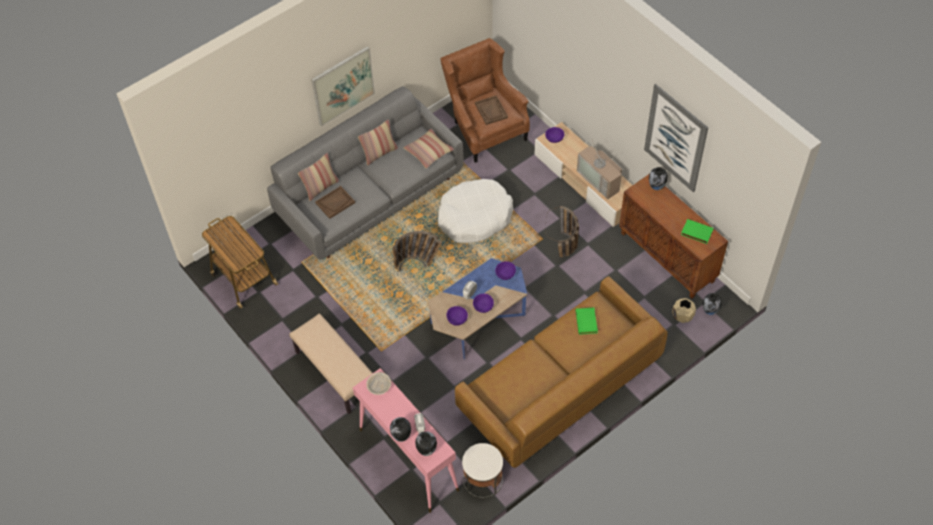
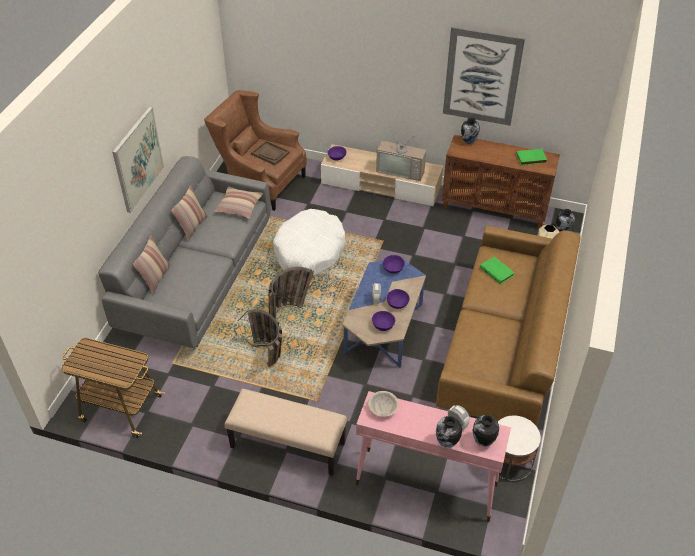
camera: 35 degrees left, 10 degrees down
(335, 203) = (181, 284): brown tray -> none
(564, 250) = (409, 241): basket -> basket (269, 358)

